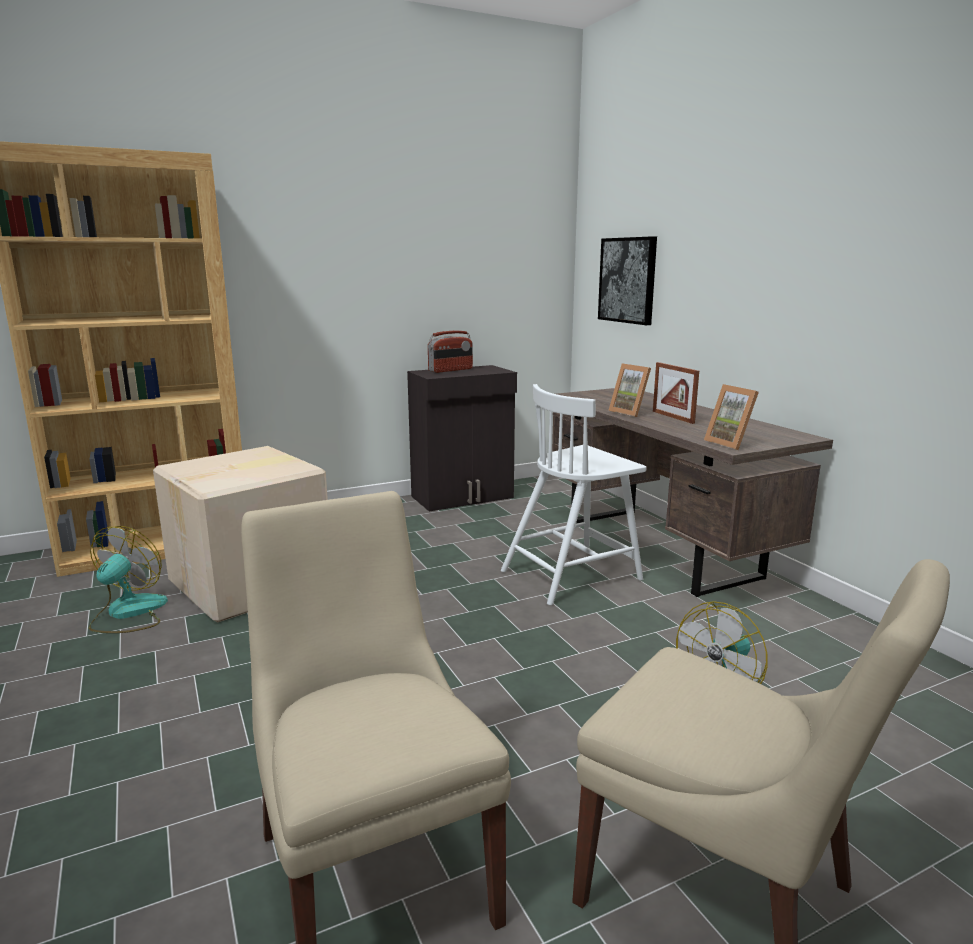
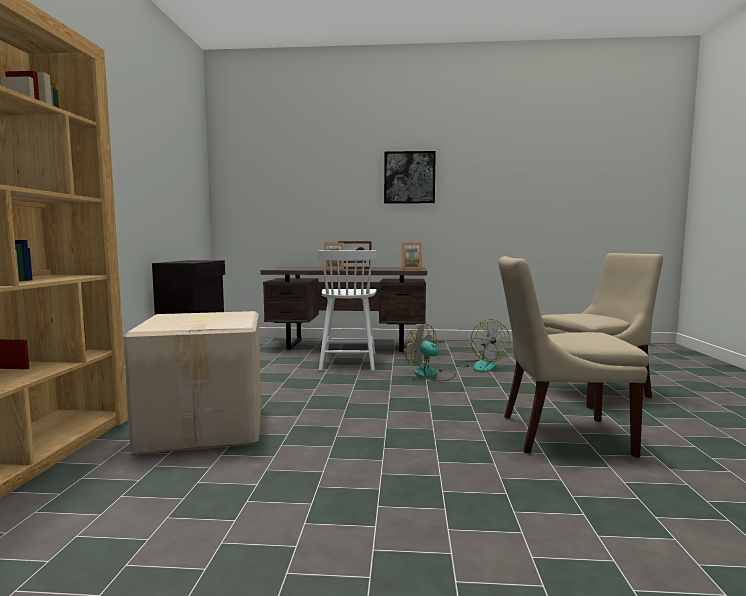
camera: 60 degrees left, 10 degrees down
(128, 613) = (170, 477): fan -> fan (431, 375)
(451, 370) = (180, 261): radio -> none
(628, 280) = (268, 203): picture -> picture (409, 177)

